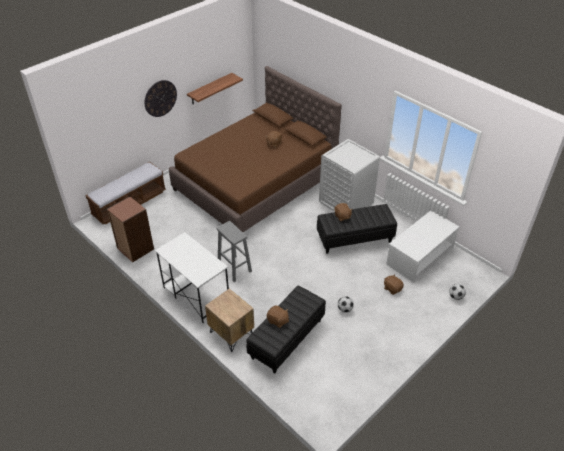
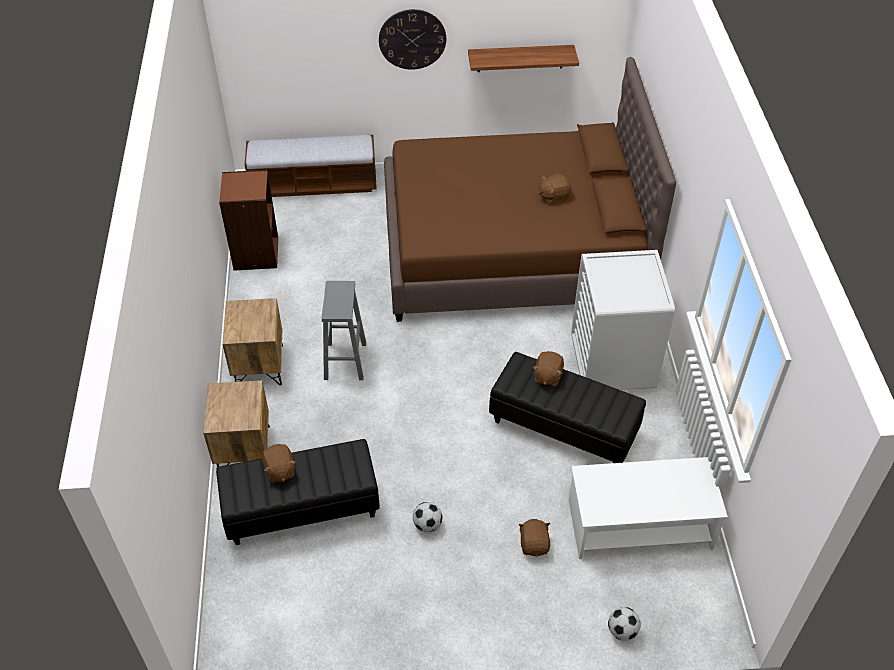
camera: 40 degrees right, 5 degrees up
(195, 295) = (258, 366): white desk -> brown nightstand

